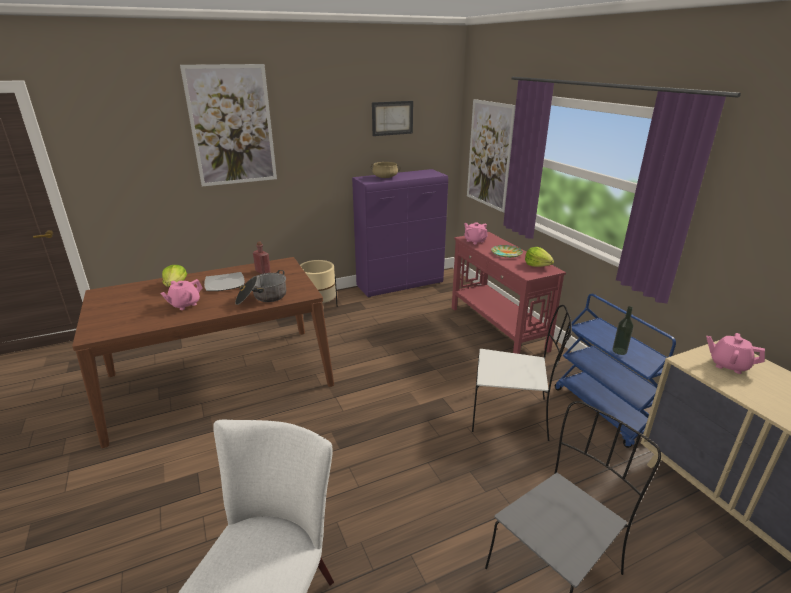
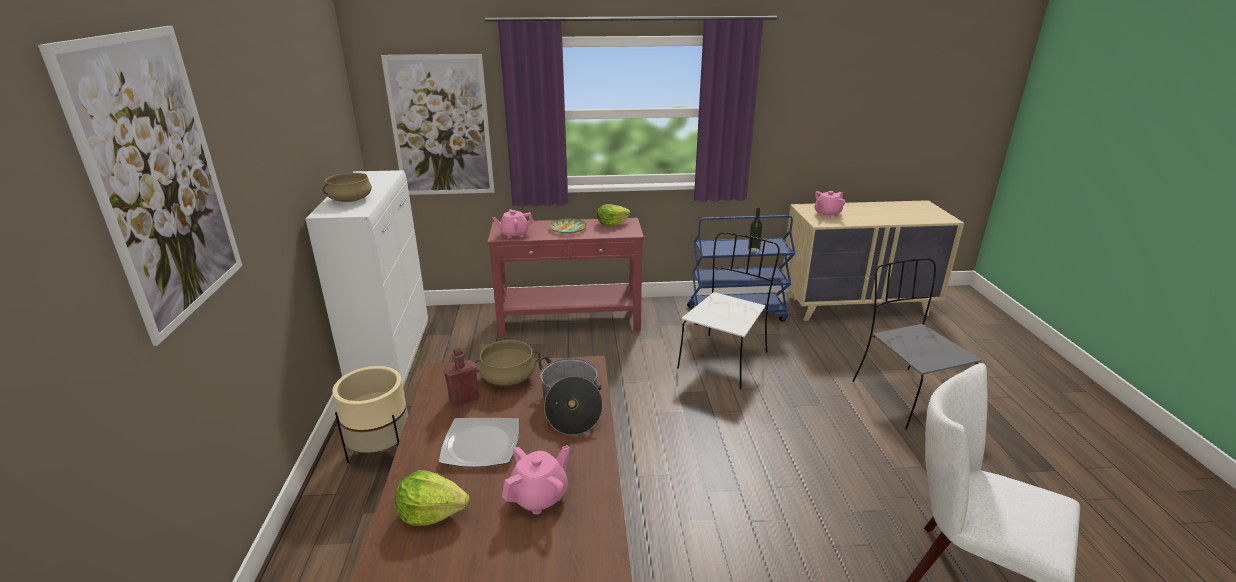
camera: 70 degrees left, 0 degrees up
(184, 304) = (539, 497): pink teapot -> pink teapot turned 105 degrees counterclockwise
(286, 277) = (508, 378): none -> beige cooking pot
(392, 118) = (309, 102): picture -> none
(400, 285) = (392, 358): purple cabinet -> white cabinet

